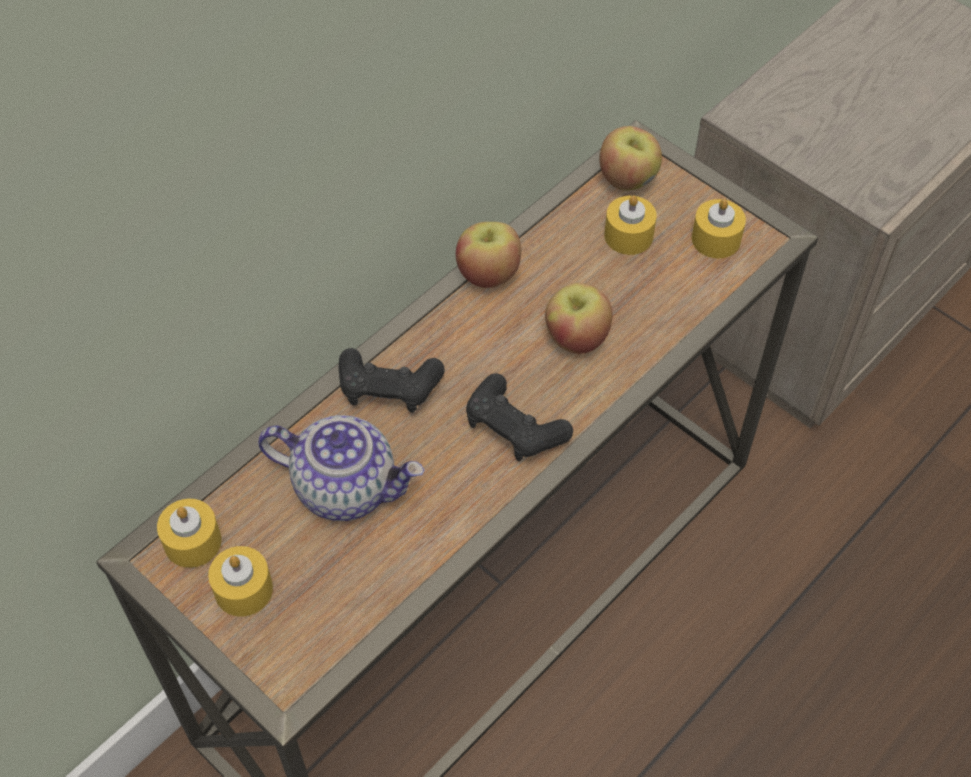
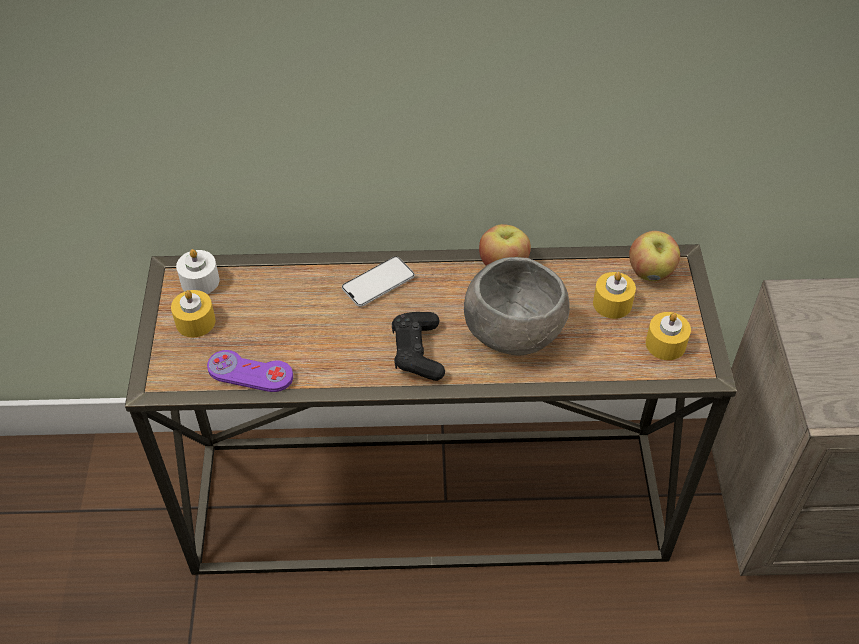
camera: 45 degrees right, 5 degrees down
(192, 542) = (200, 281): yellow candle -> white candle
(347, 486) = (299, 313): teapot -> none
(375, 591) = (250, 373): none -> purple game controller
(388, 388) = (378, 282): black game controller -> phone
(576, 337) = (511, 334): apple -> grey bowl

